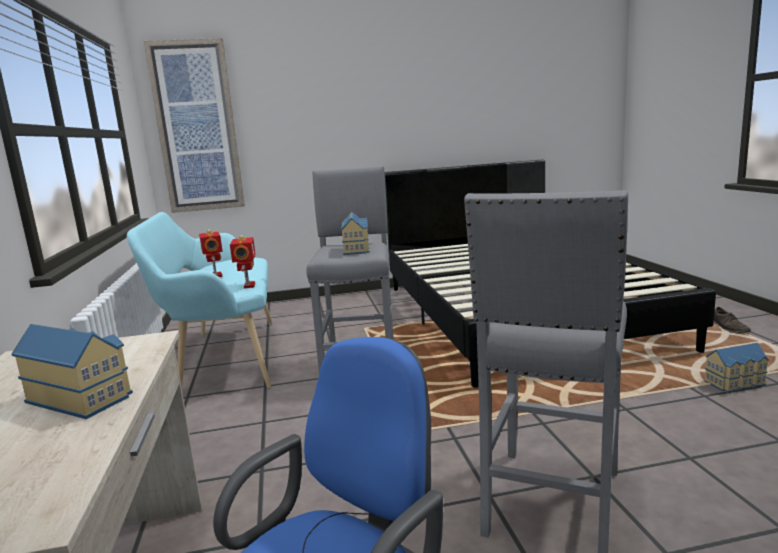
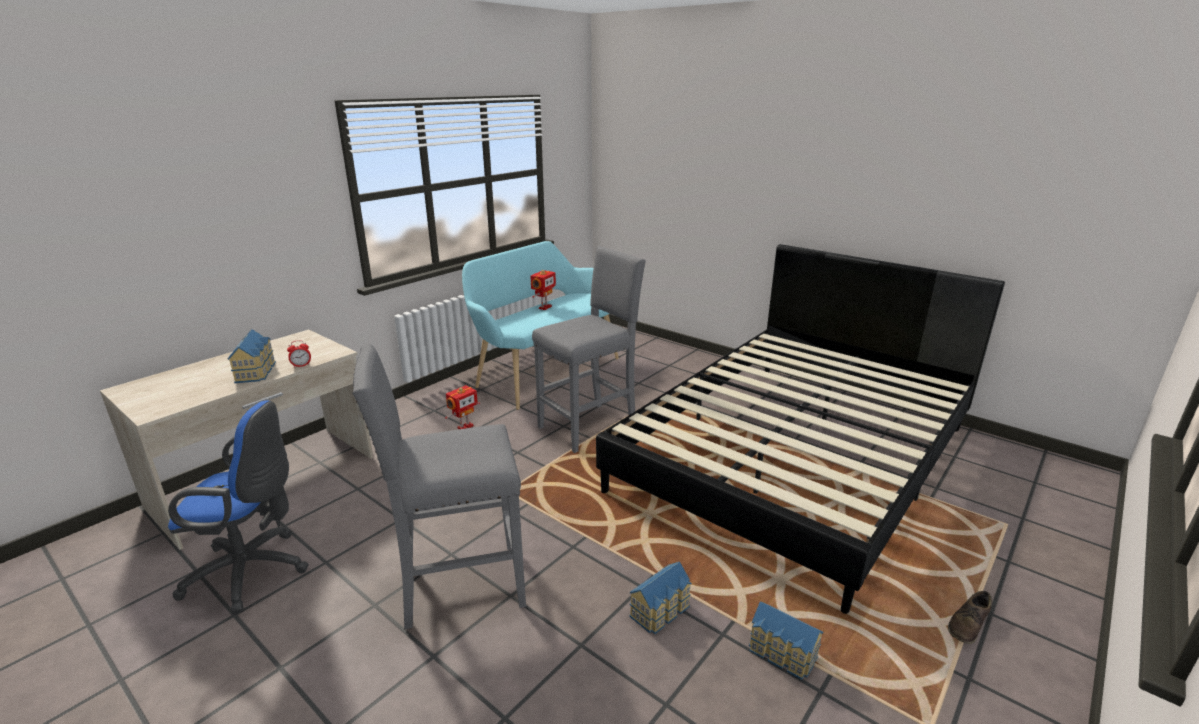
camera: 50 degrees right, 10 degrees up
(143, 364) = (301, 365): none -> alarm clock
(197, 127) = (627, 163): picture -> none
(248, 286) = (529, 327): toy robot -> toy robot (464, 426)
(357, 249) = (585, 330): toy house -> toy house (662, 611)

